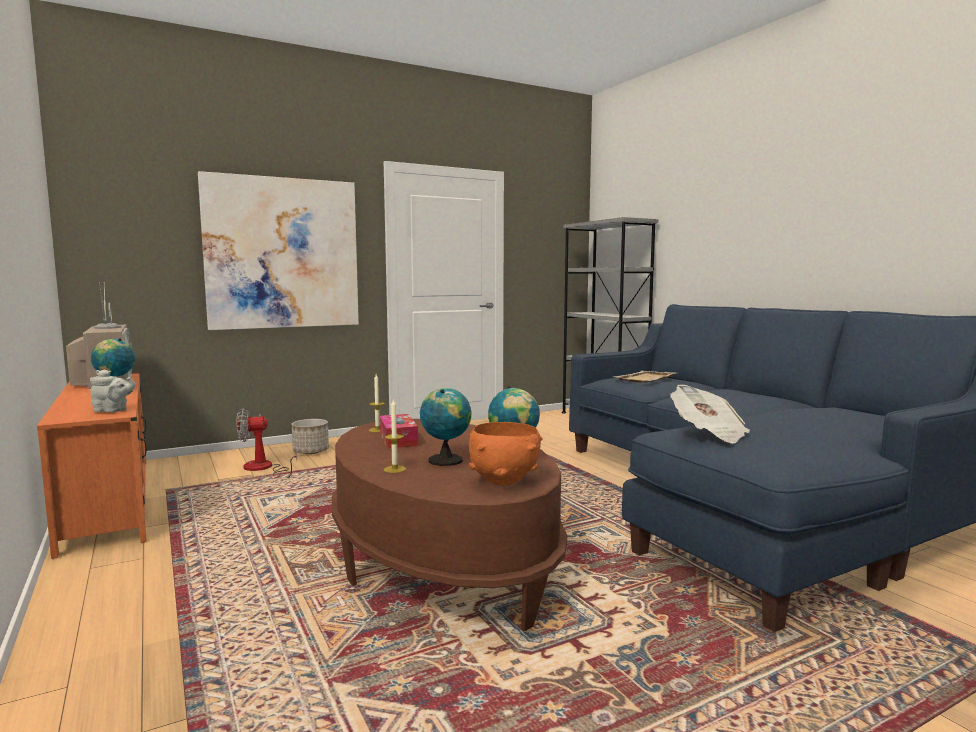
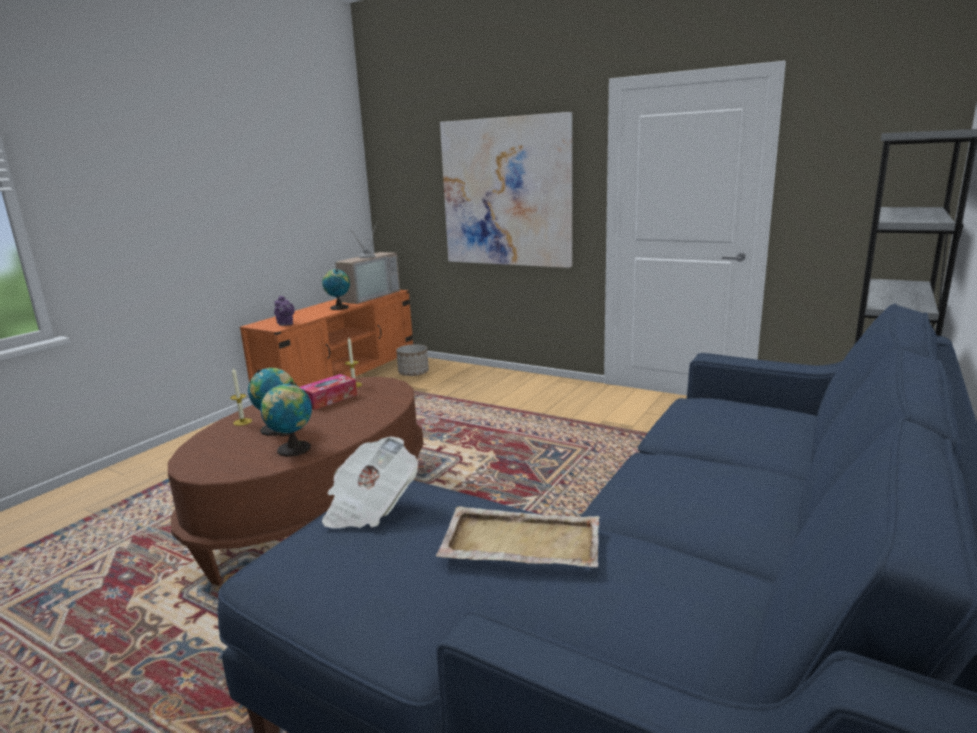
camera: 60 degrees right, 10 degrees up
(113, 411) = (285, 324): grey teapot -> purple teapot
(263, 468) = (442, 387): fan -> none
(310, 451) = (500, 383): planter -> planter (413, 373)
(504, 481) = (225, 462): orange bowl -> none
(645, 379) = (737, 417): beige tray -> beige tray (519, 542)

